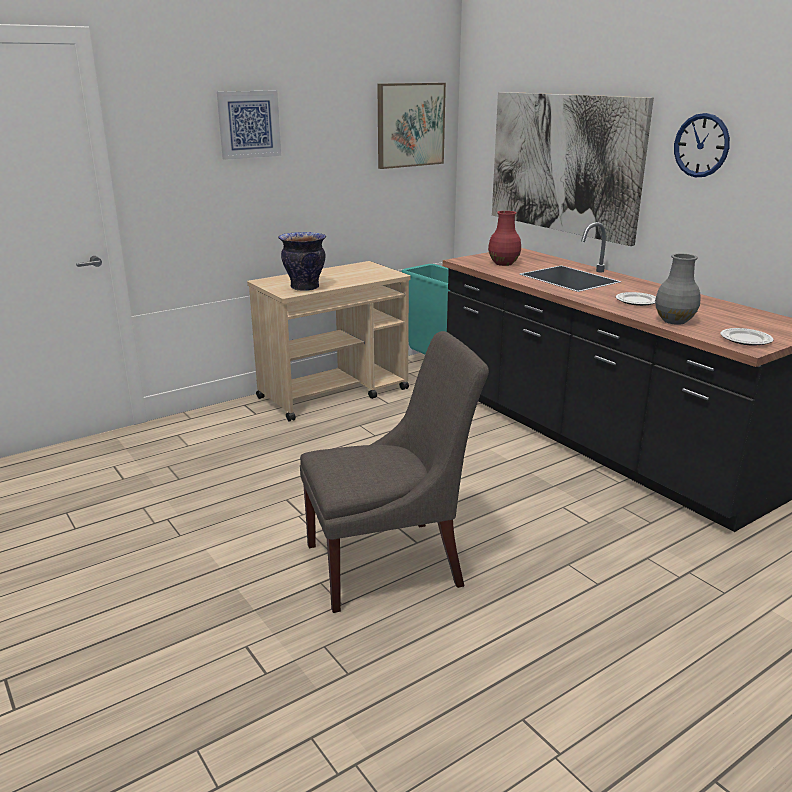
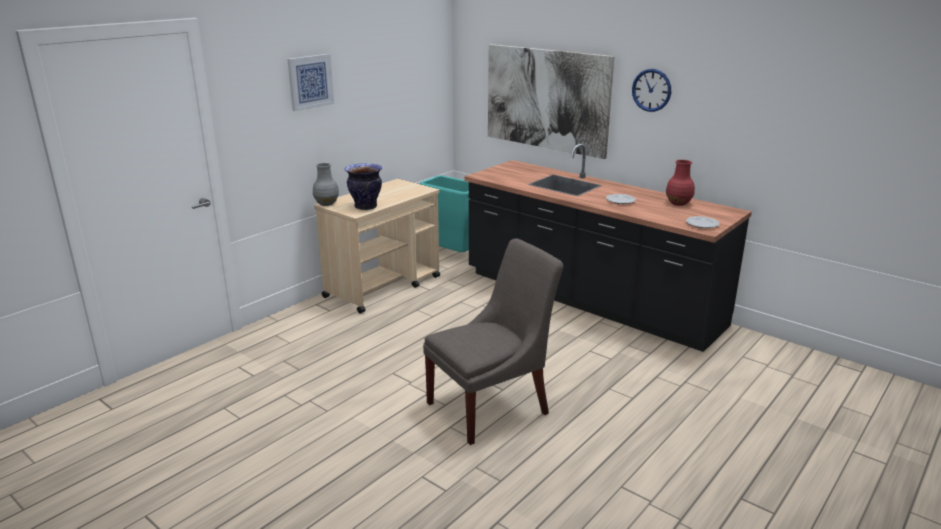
camera: 15 degrees left, 0 degrees up
(410, 125) = (420, 70): picture -> none
(503, 263) = (511, 176): red vase -> red vase (678, 203)
(675, 321) = (653, 214): grey vase -> grey vase (327, 203)

